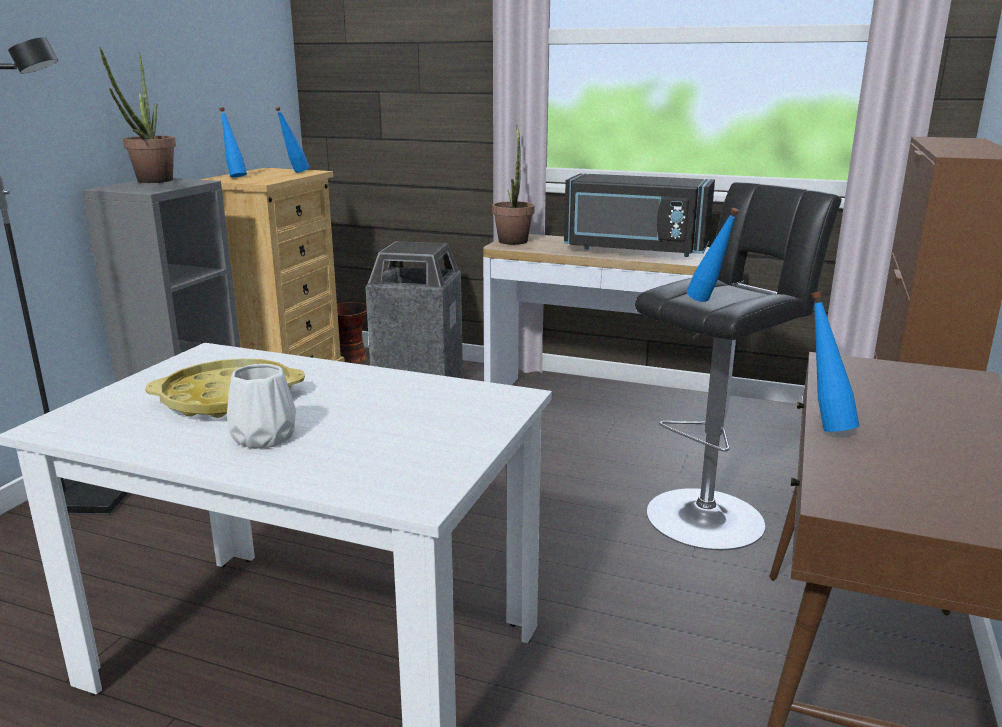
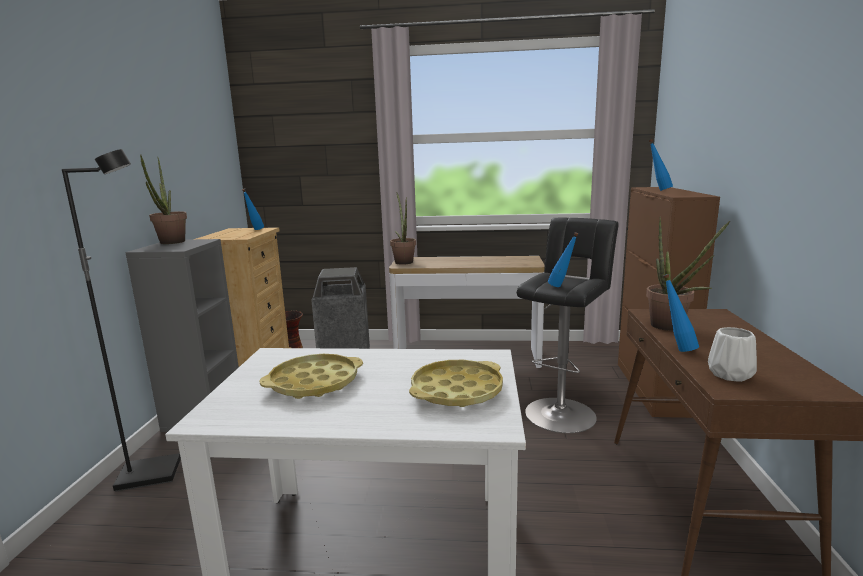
camera: 15 degrees left, 5 degrees down
(235, 177) = (217, 235): blue bottle -> blue bottle (658, 190)
(264, 437) = (363, 404): white vase -> white vase (728, 374)
(410, 438) = (456, 390): none -> yellow tray
(634, 250) = (479, 261): black microwave -> none
(855, 391) = (672, 327): none -> potted plant

